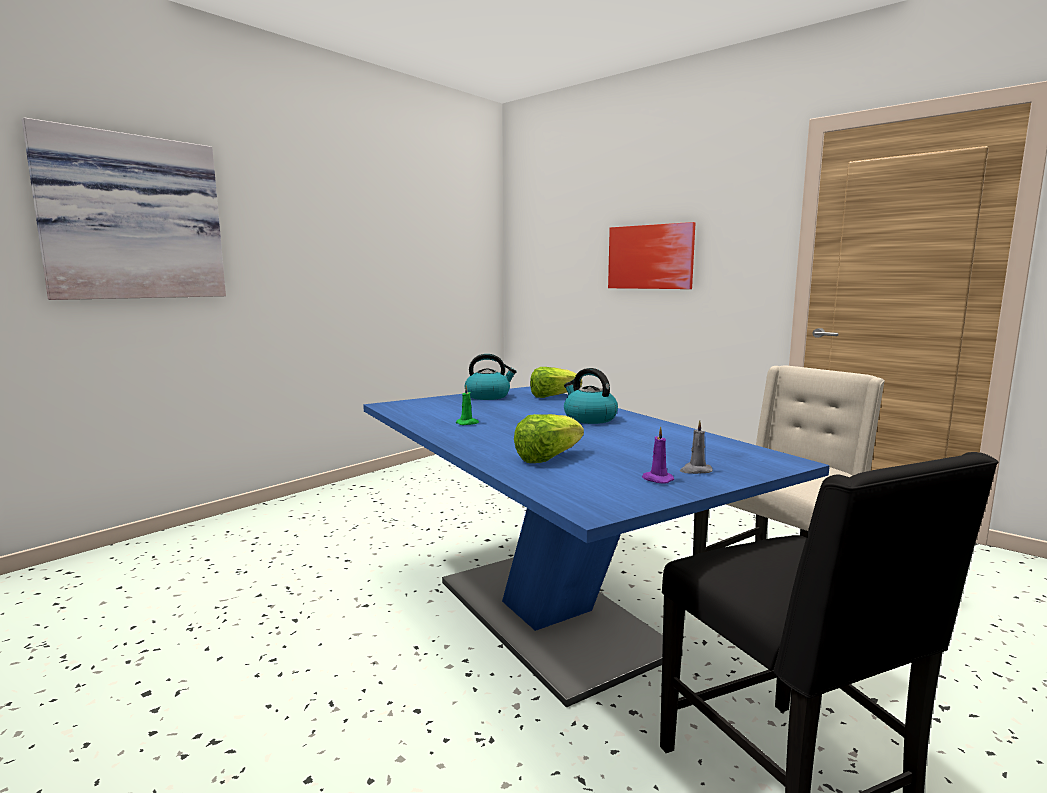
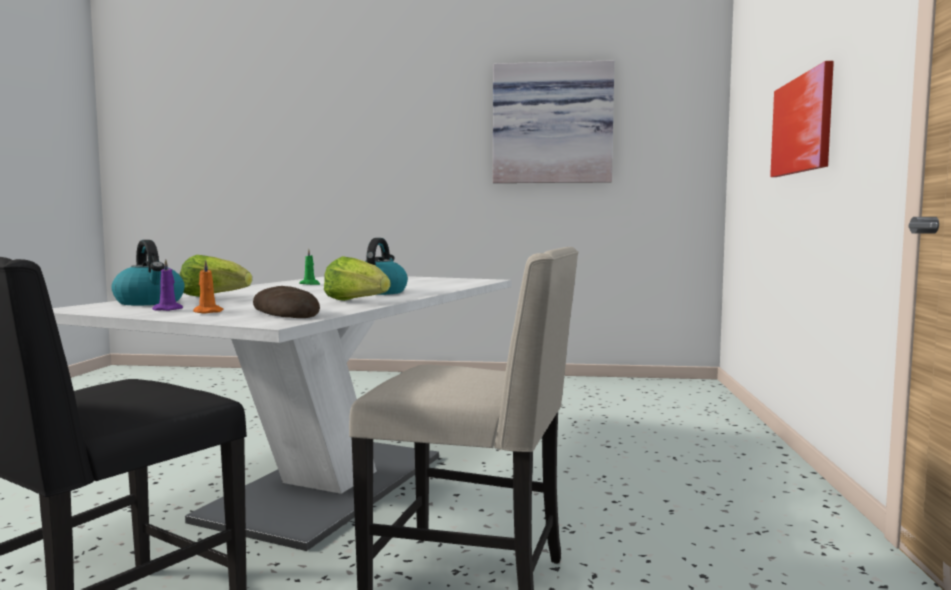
camera: 55 degrees right, 5 degrees down
(132, 218) = (324, 137): picture -> picture (552, 124)
(488, 396) = (428, 279): kettle -> kettle (150, 302)
(549, 615) = (327, 486): blue dining table -> white dining table
(552, 397) = (462, 284): lettuce -> lettuce (356, 301)
(695, 471) = (207, 312): grey candle -> orange candle
(723, 453) = (285, 312): none -> bread

